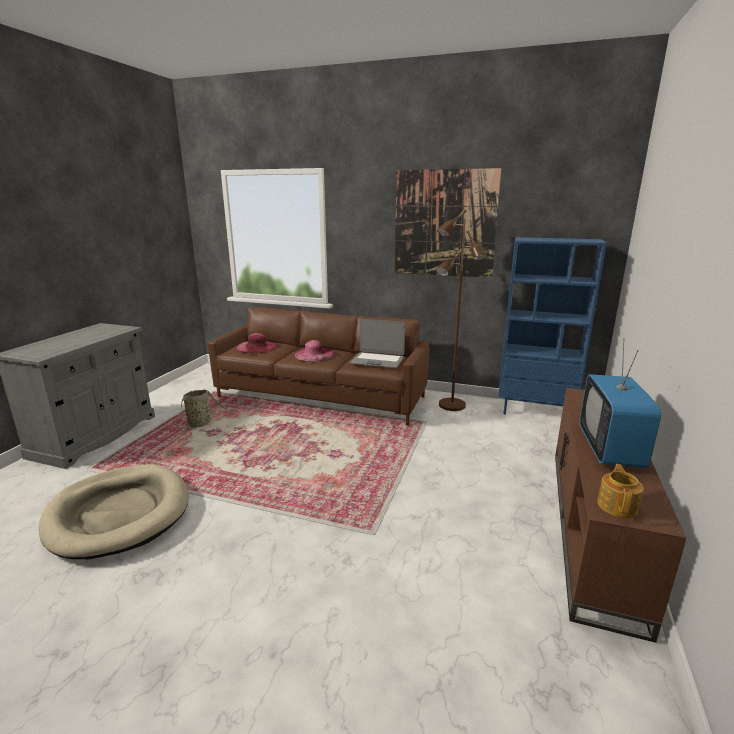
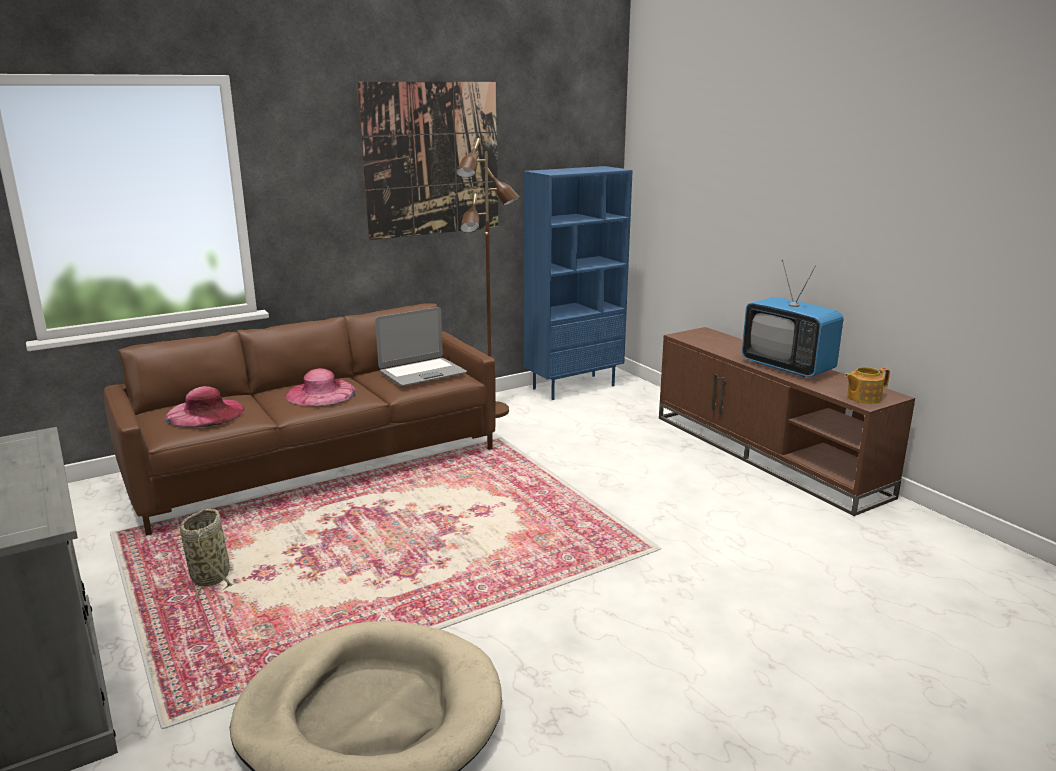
camera: 50 degrees left, 0 degrees up
(617, 506) = (863, 398): teapot -> teapot turned 75 degrees counterclockwise

